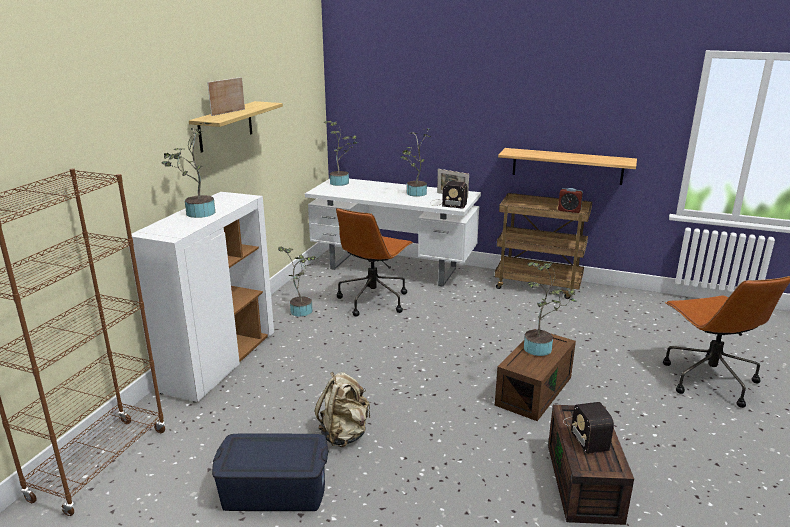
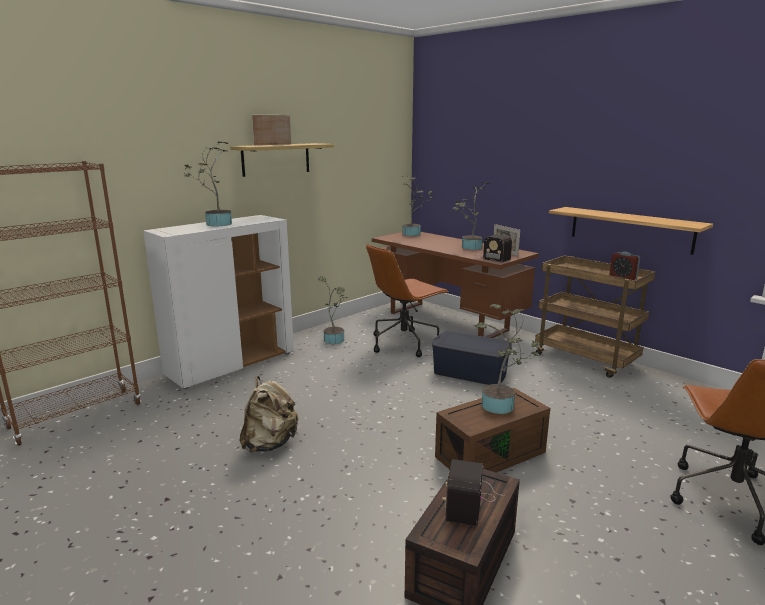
camera: 25 degrees right, 5 degrees down
(274, 490) = (168, 472): blue storage box -> blue storage box (470, 372)
(393, 268) = (448, 321): white desk -> brown desk

